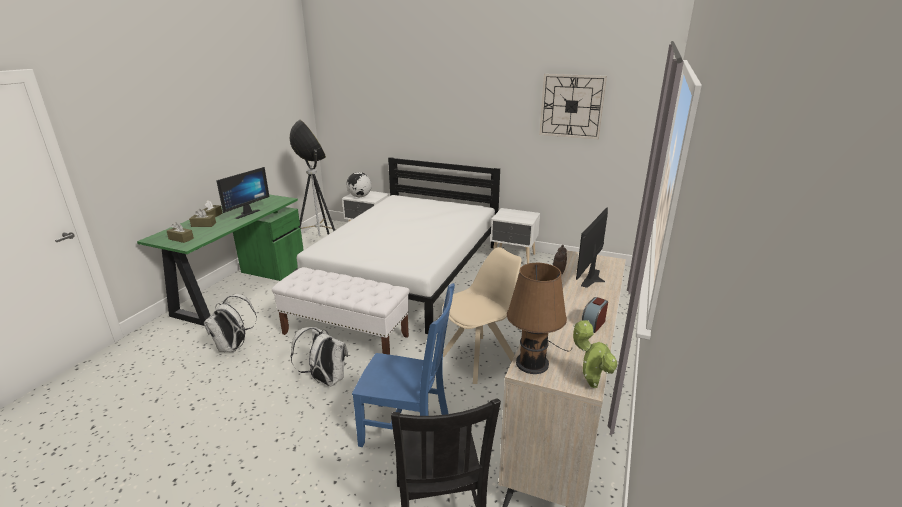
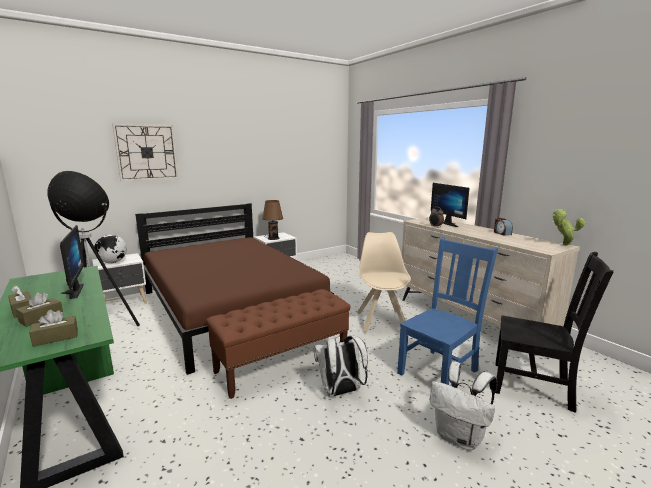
camera: 55 degrees left, 10 degrees down
(234, 347) = (206, 441): white backpack -> white backpack (460, 437)
(345, 335) = (283, 363): white bench -> brown bench
(409, 273) = (230, 308): white bed -> brown bed
(533, 361) = (537, 248): brown table lamp -> brown table lamp (273, 238)
(571, 106) = (293, 148): wall clock -> wall clock (147, 152)

